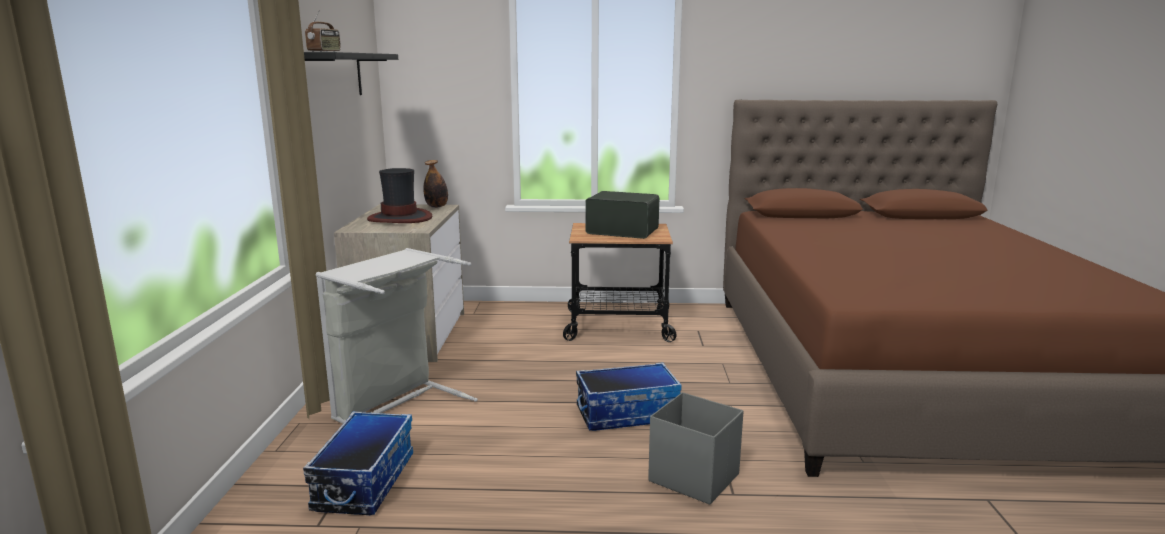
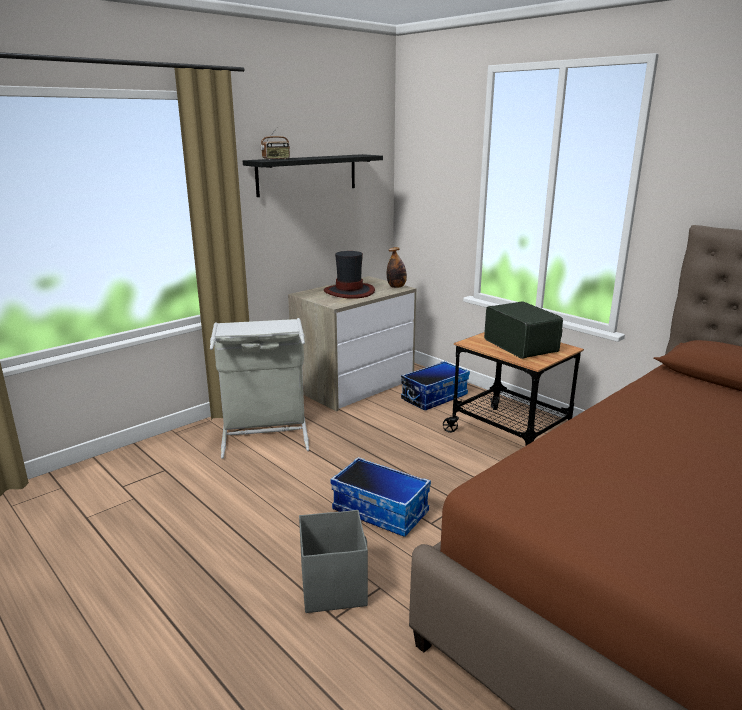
camera: 45 degrees right, 5 degrees up
(364, 482) = (176, 473): storage box -> storage box (434, 397)

